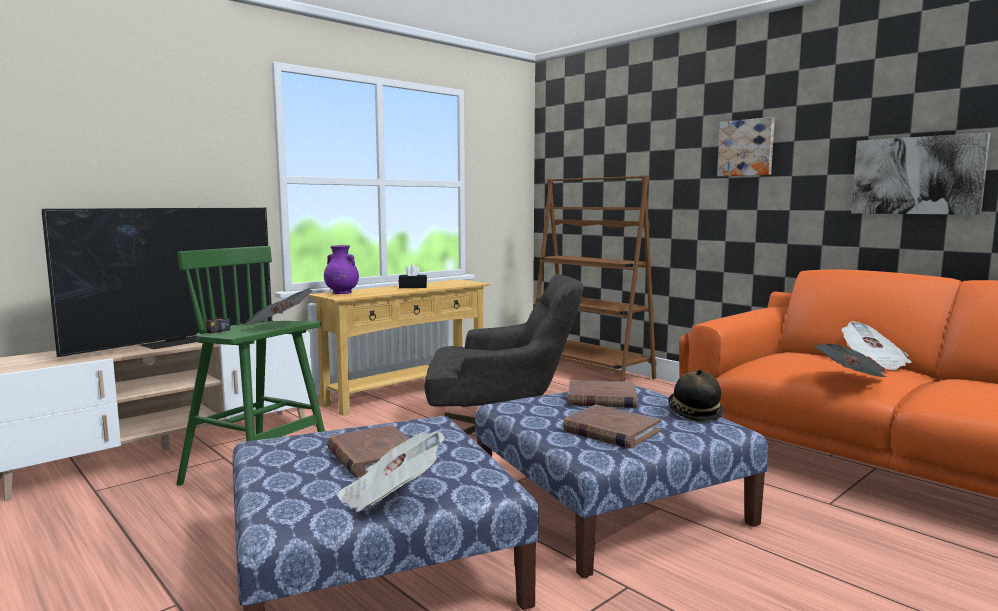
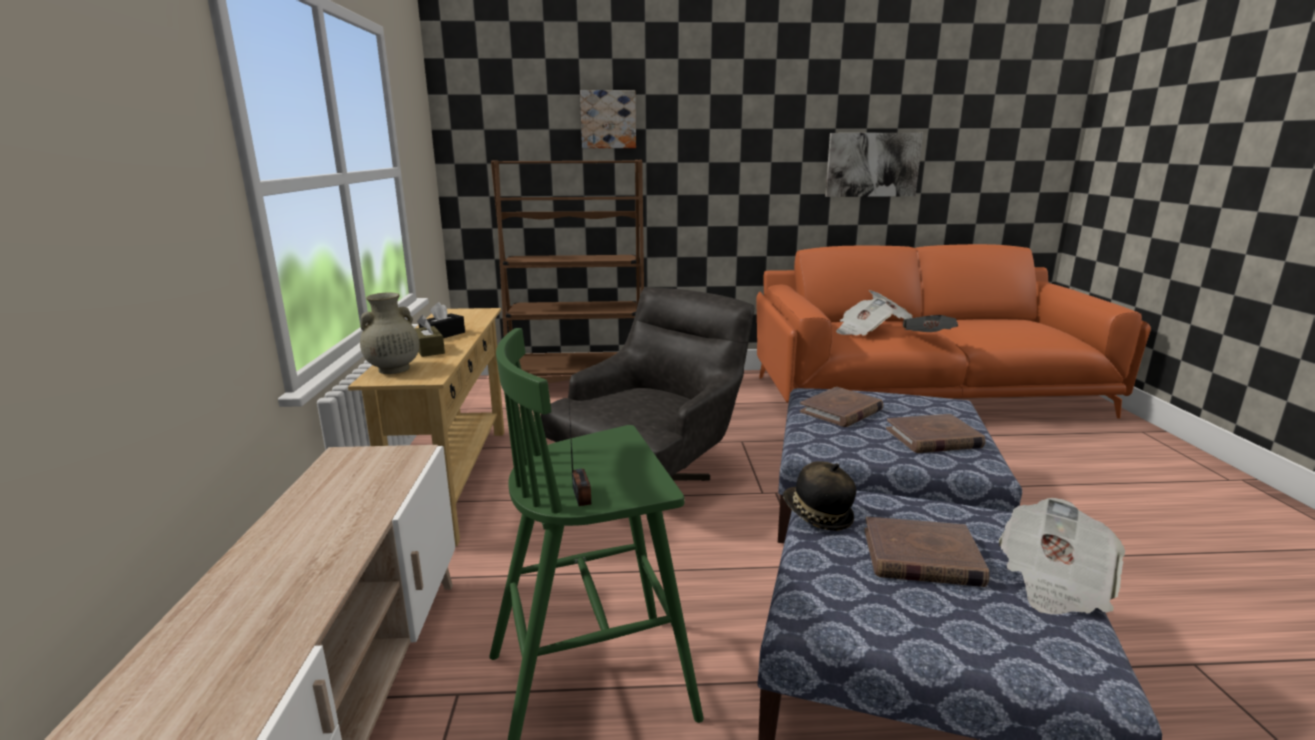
camera: 50 degrees left, 10 degrees up
(177, 341) = (302, 552): television -> none
(278, 327) = (620, 453): newspaper -> newspaper (861, 331)
(341, 292) = (393, 369): purple vase -> beige vase
(383, 290) = (429, 349): none -> brown tissue box
(694, 413) = (916, 399): hat -> hat (816, 515)
(746, 148) = (728, 132): picture -> picture (608, 119)

